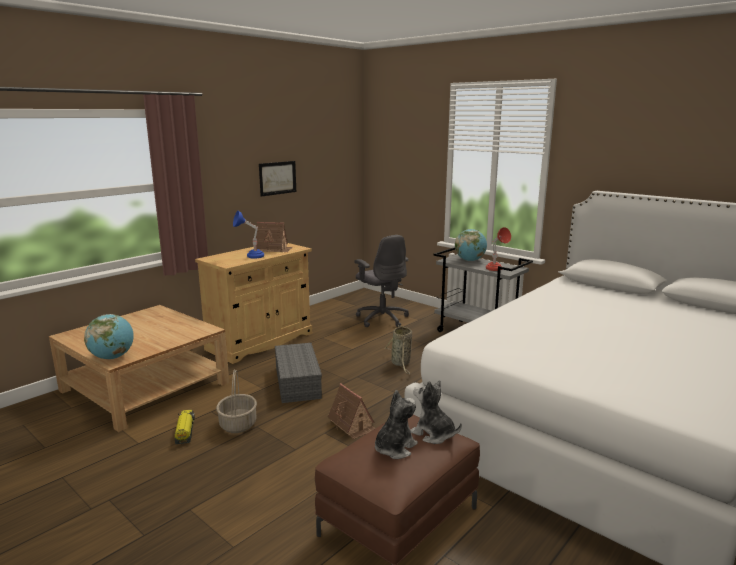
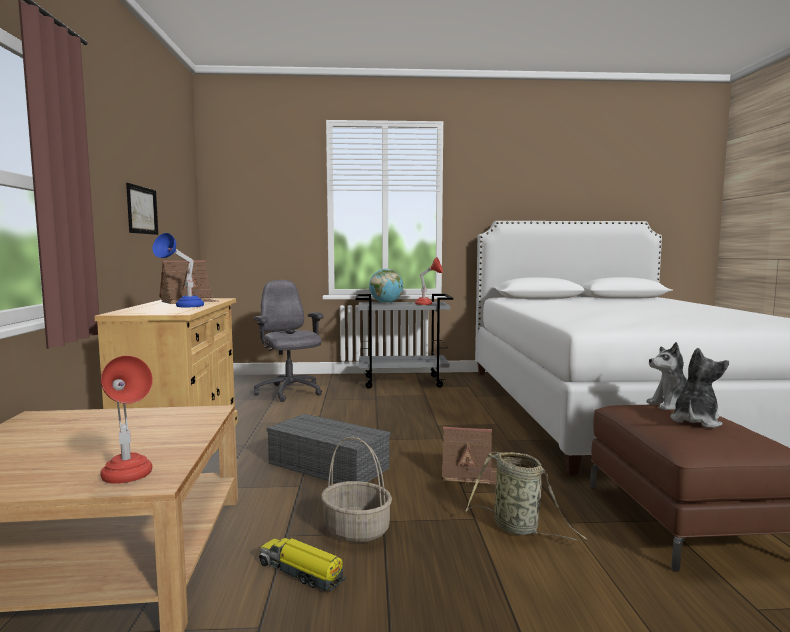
camera: 45 degrees left, 10 degrees down
(112, 357) = (129, 479): globe -> red table lamp
(382, 318) = (289, 392): grey office chair -> grey office chair turned 135 degrees counterclockwise
(394, 448) = (695, 421): plush toy -> plush toy turned 45 degrees clockwise
(401, 363) = (393, 417): basket -> basket (519, 528)

